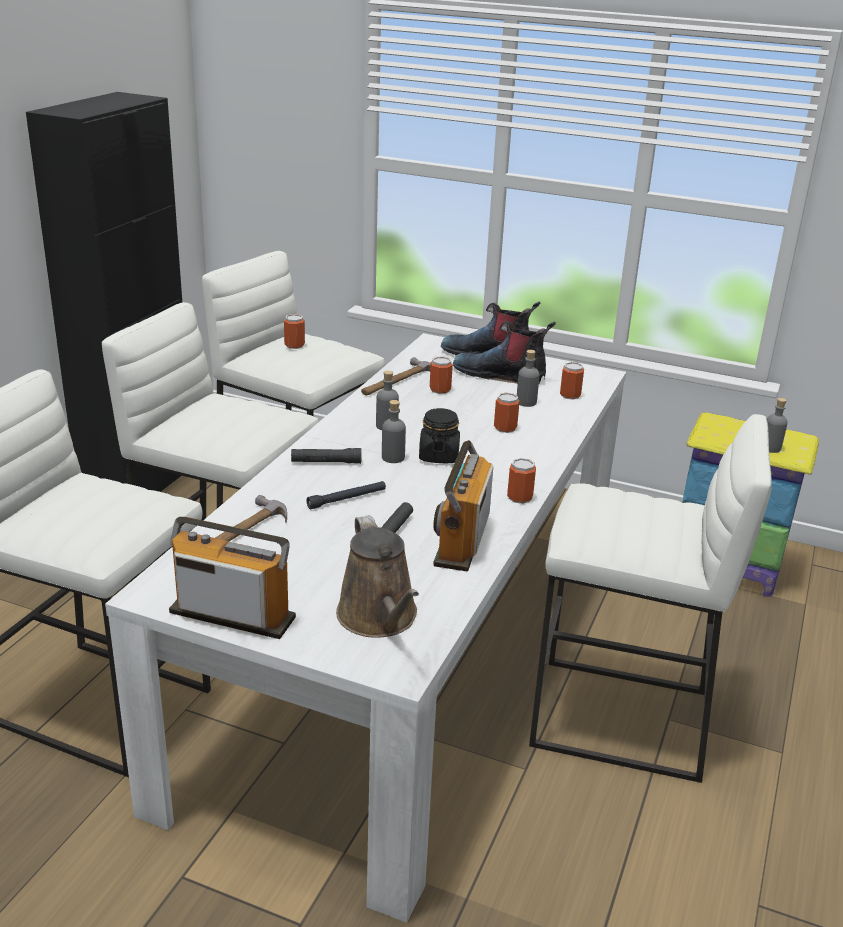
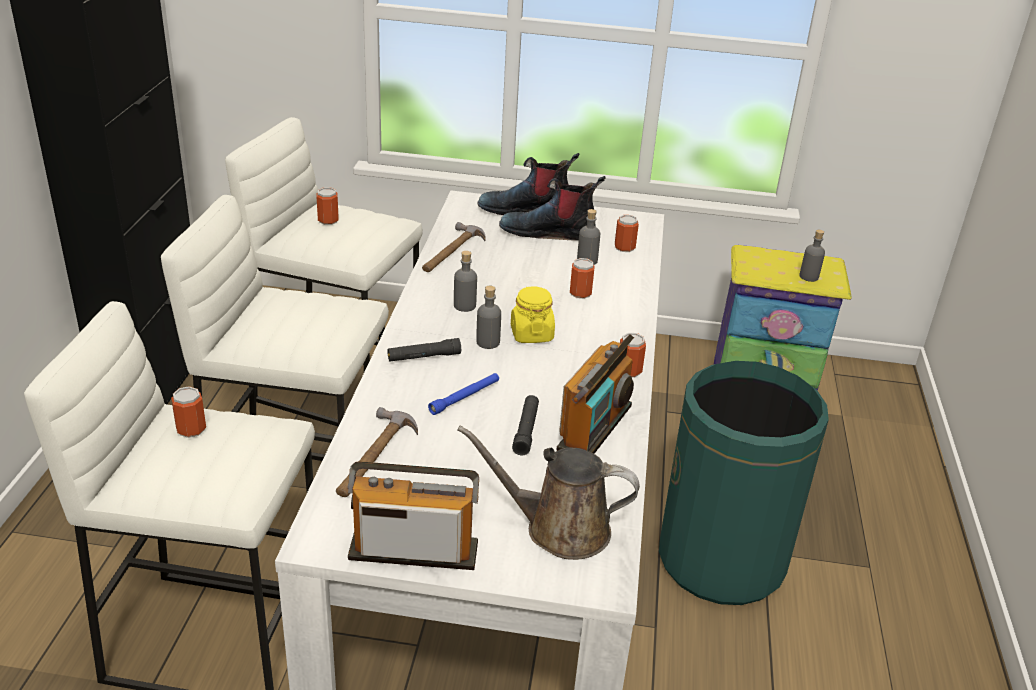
camera: 15 degrees left, 5 degrees up
(347, 499) = (465, 397): black flashlight -> blue flashlight
(379, 618) = (559, 529): brown watering can -> brown watering can turned 135 degrees clockwise
(439, 456) = (531, 334): black jar -> yellow jar
(440, 390) = (498, 256): can -> can (191, 429)
(460, 540) = (595, 428): radio -> radio turned 150 degrees counterclockwise
(619, 719) = (721, 560): white stool -> green trash can

